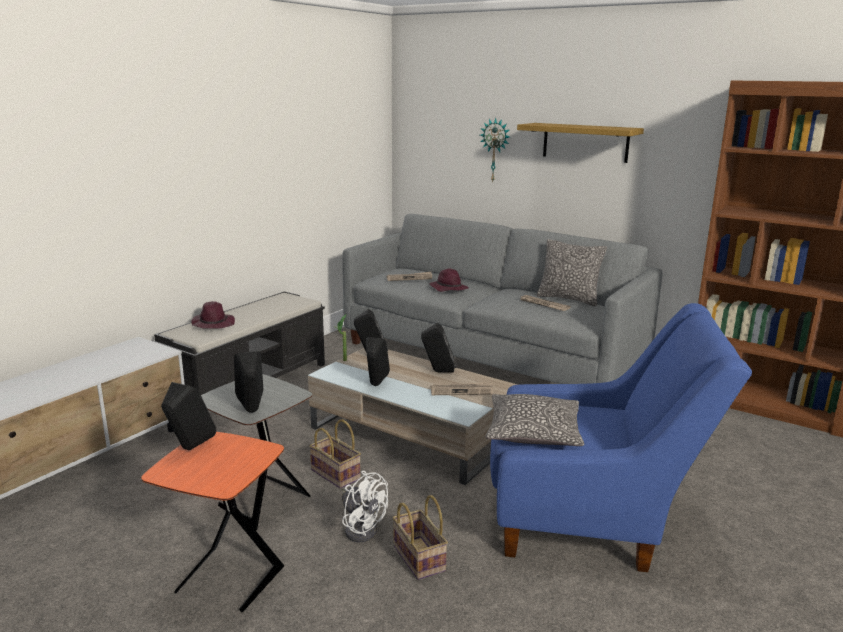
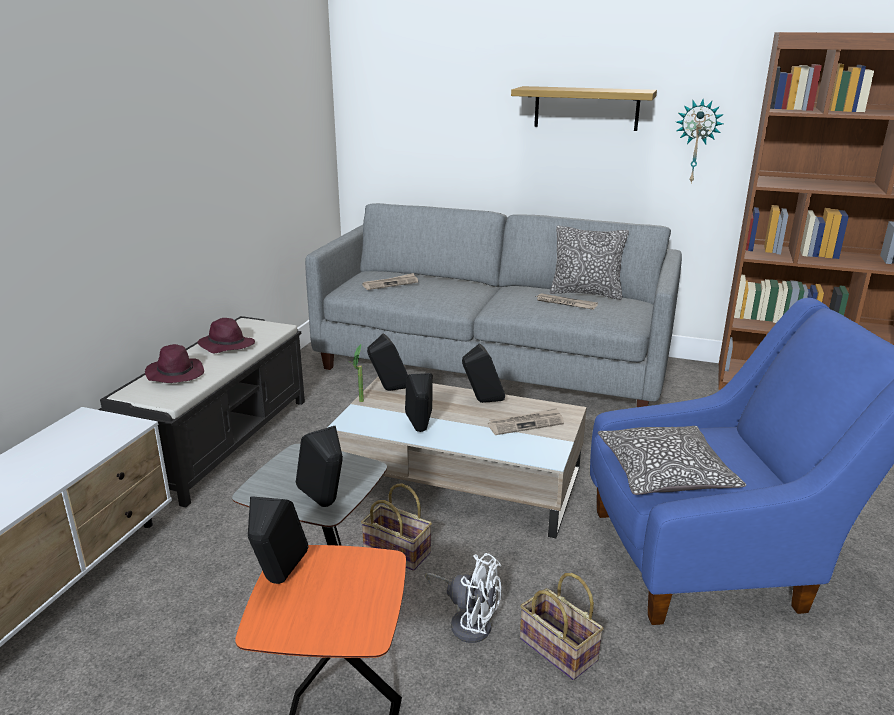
camera: 15 degrees left, 5 degrees up
(448, 288) = (443, 293): purple hat -> purple hat (226, 345)
(495, 150) = (473, 121): wall clock -> wall clock (696, 141)

